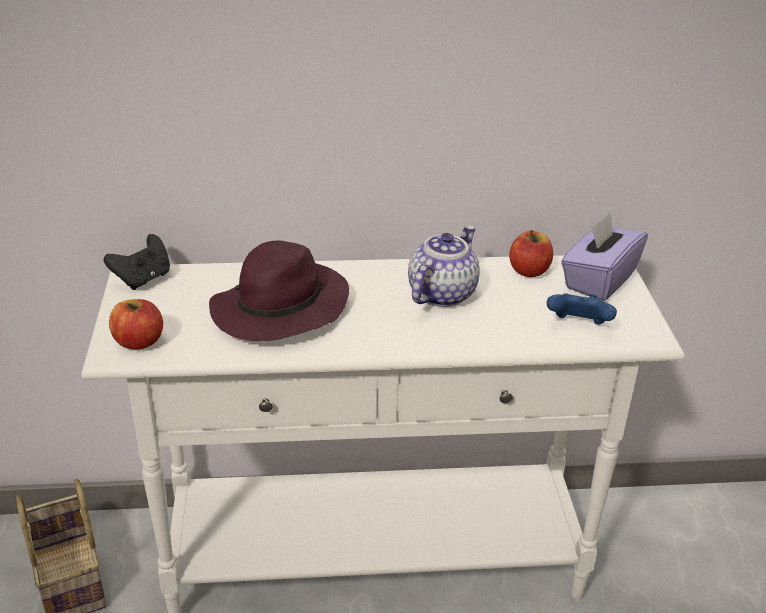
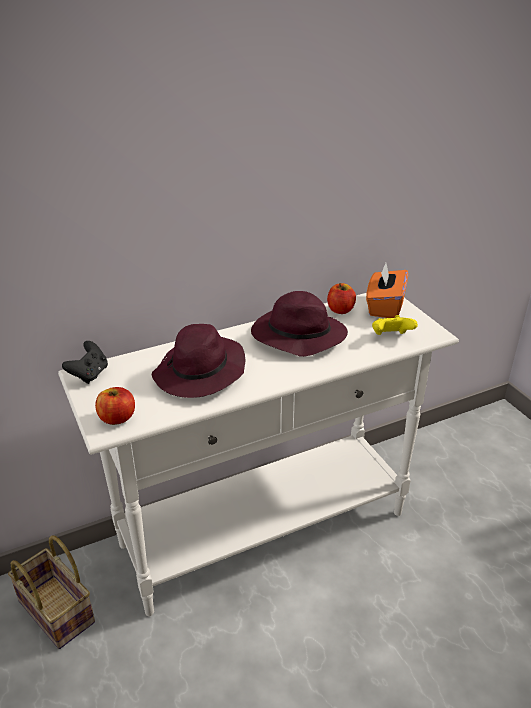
camera: 20 degrees left, 0 degrees up
(441, 293) = (297, 336): teapot -> purple hat
(578, 326) = (391, 337): blue game controller -> yellow game controller
(598, 280) = (384, 307): purple tissue box -> orange tissue box

